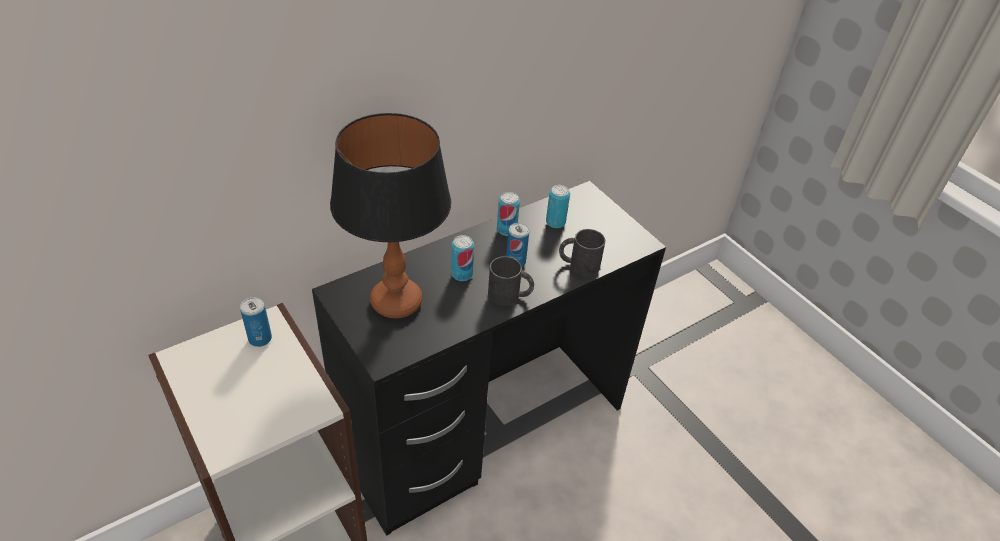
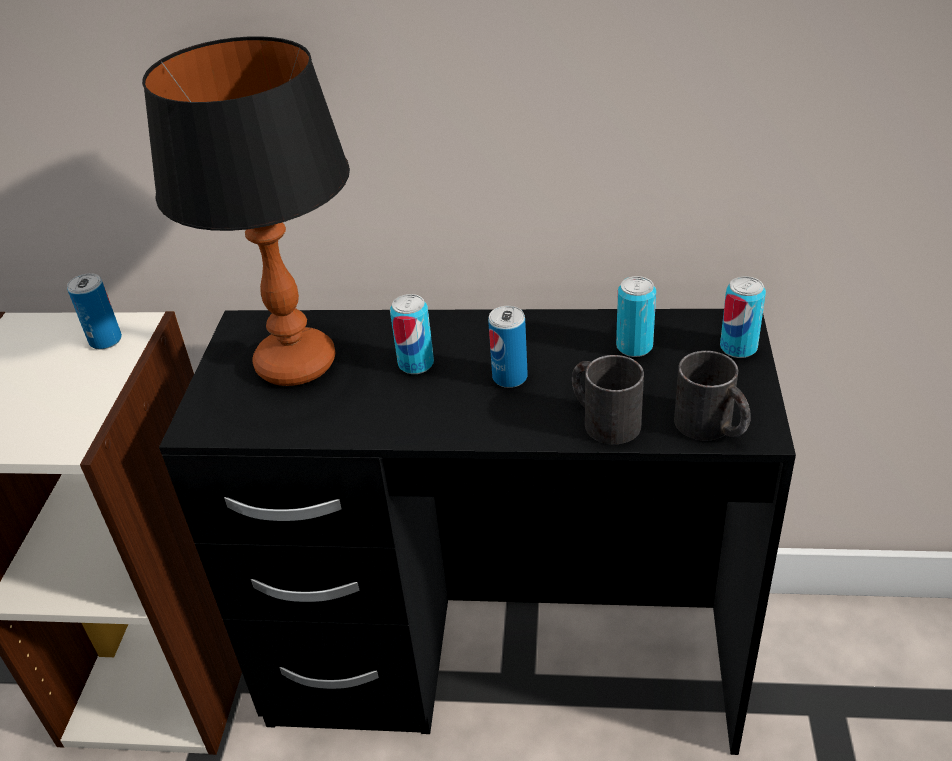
camera: 45 degrees right, 5 degrees down
(506, 230) = (546, 330): can -> can (738, 348)
(510, 295) = (449, 418): black mug -> black mug (712, 427)

